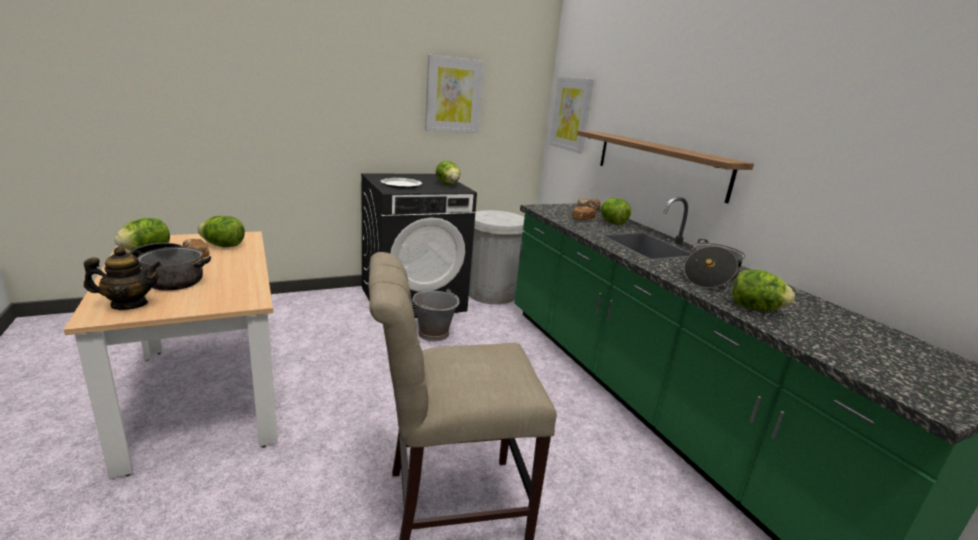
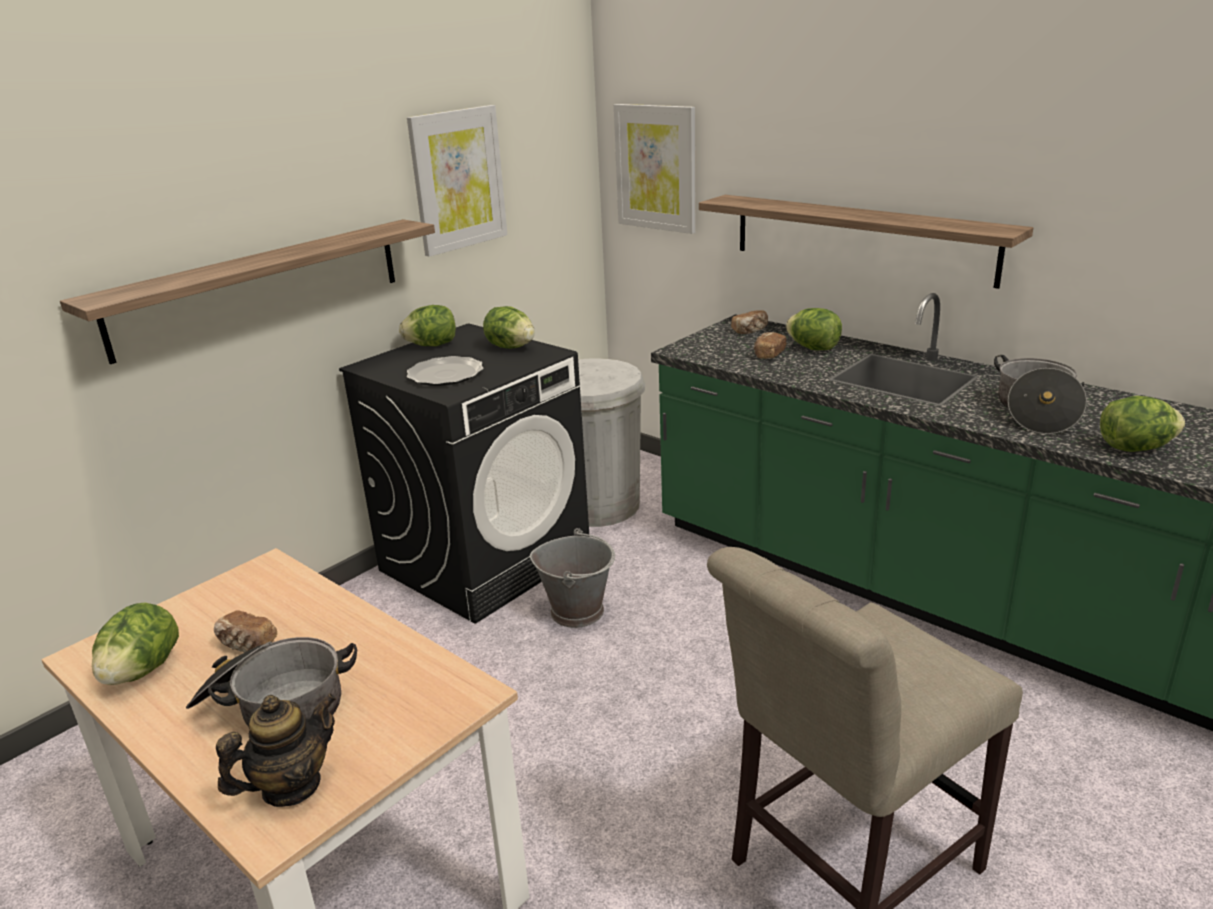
camera: 20 degrees left, 5 degrees up
(223, 246) = (261, 605): lettuce -> lettuce (432, 345)
(325, 118) = (260, 286): none -> shelf

